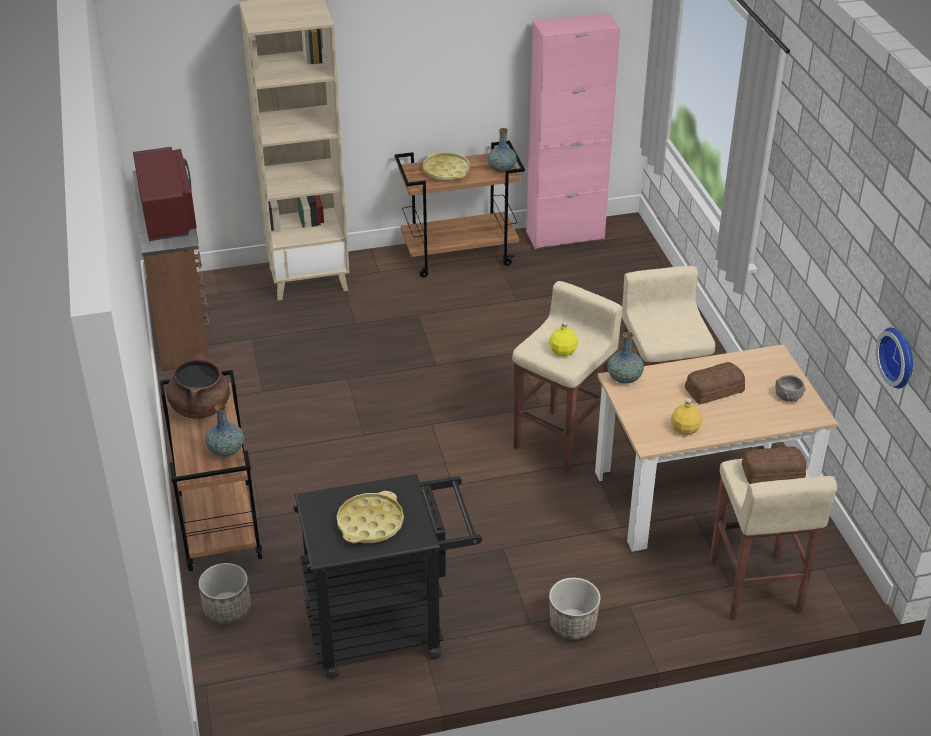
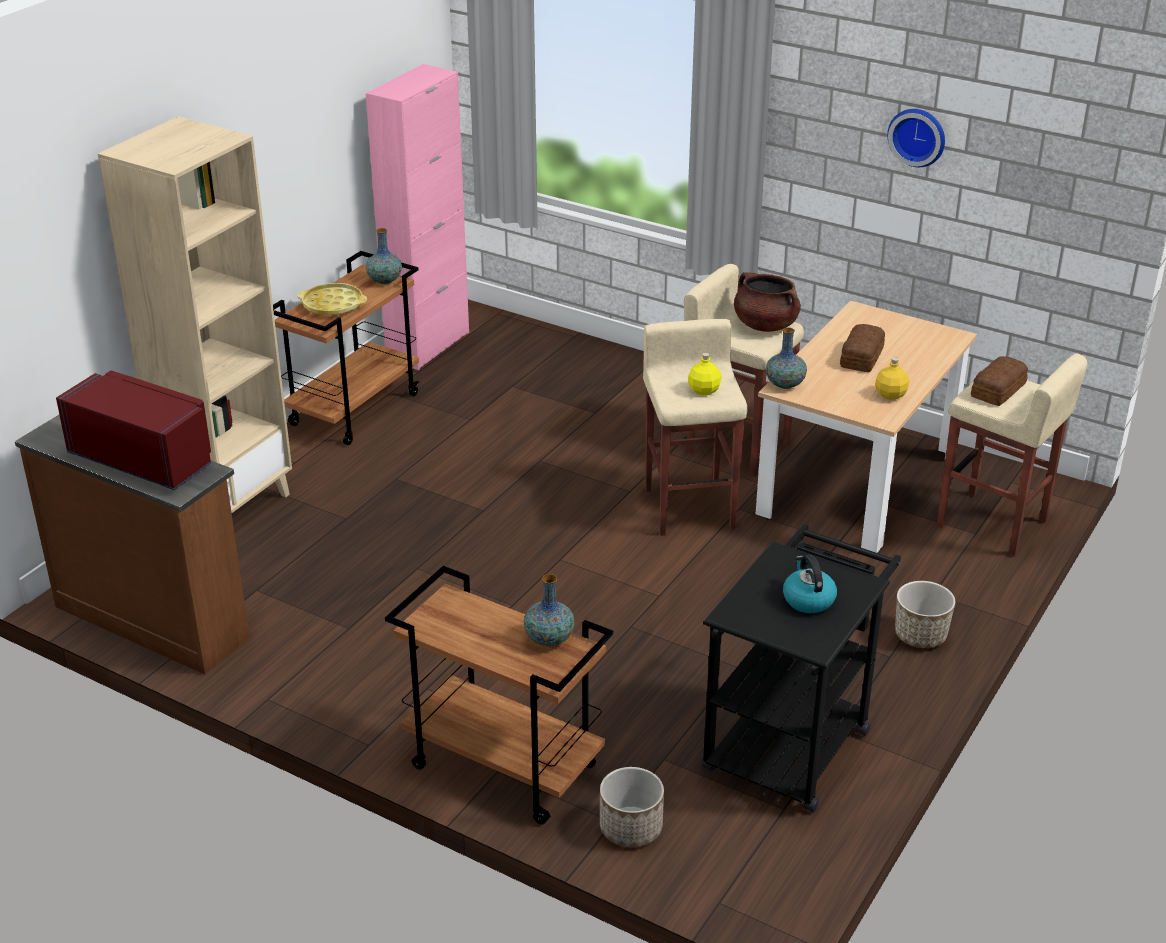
camera: 45 degrees left, 5 degrees down
(200, 407) = (455, 620): brown cooking pot -> brown cooking pot (765, 325)
(370, 523) = (808, 599): yellow tray -> kettle
(788, 396) = (916, 334): grey bowl -> none
(899, 357) = (1051, 226): wall clock -> wall clock (918, 136)

